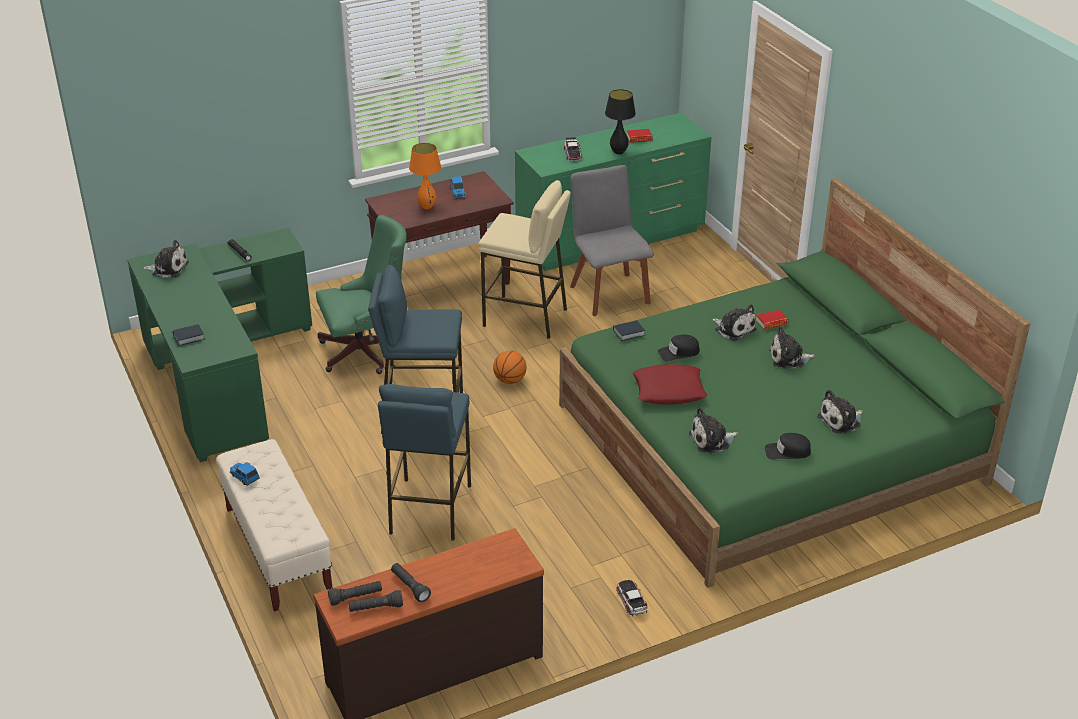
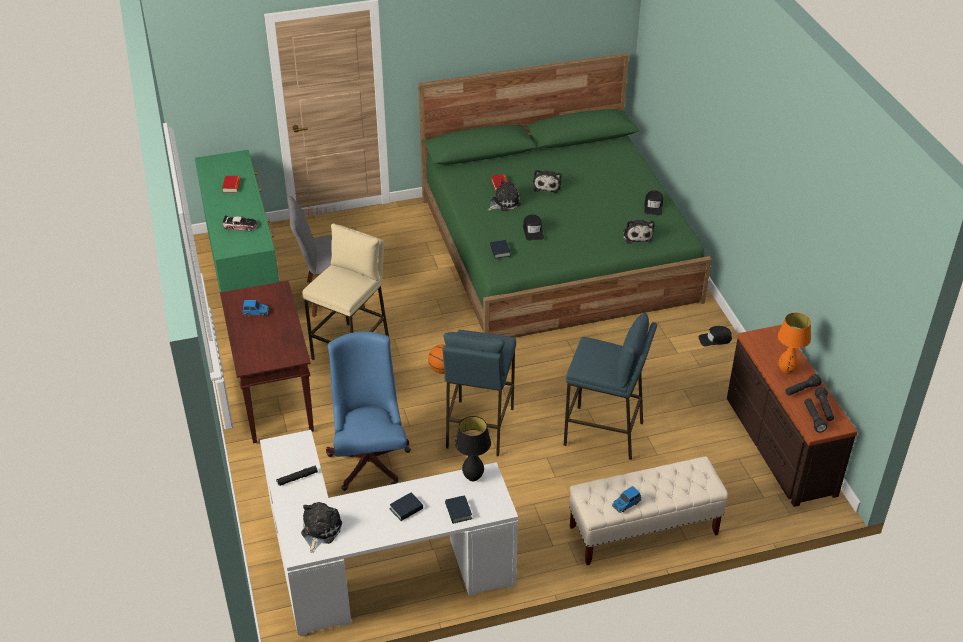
camera: 80 degrees left, 5 degrees up
(193, 309) = (406, 509): none -> book
(220, 374) = (373, 571): green desk -> white desk
(366, 351) = (370, 458): green office chair -> blue office chair
(427, 207) = (274, 334): orange table lamp -> orange table lamp (786, 371)
(618, 152) = (251, 201): black table lamp -> black table lamp (473, 477)
(631, 600) = (715, 339): toy car -> black cap
(669, 390) = (575, 245): red pillow -> none
(841, 421) = (623, 178): plush toy -> none

